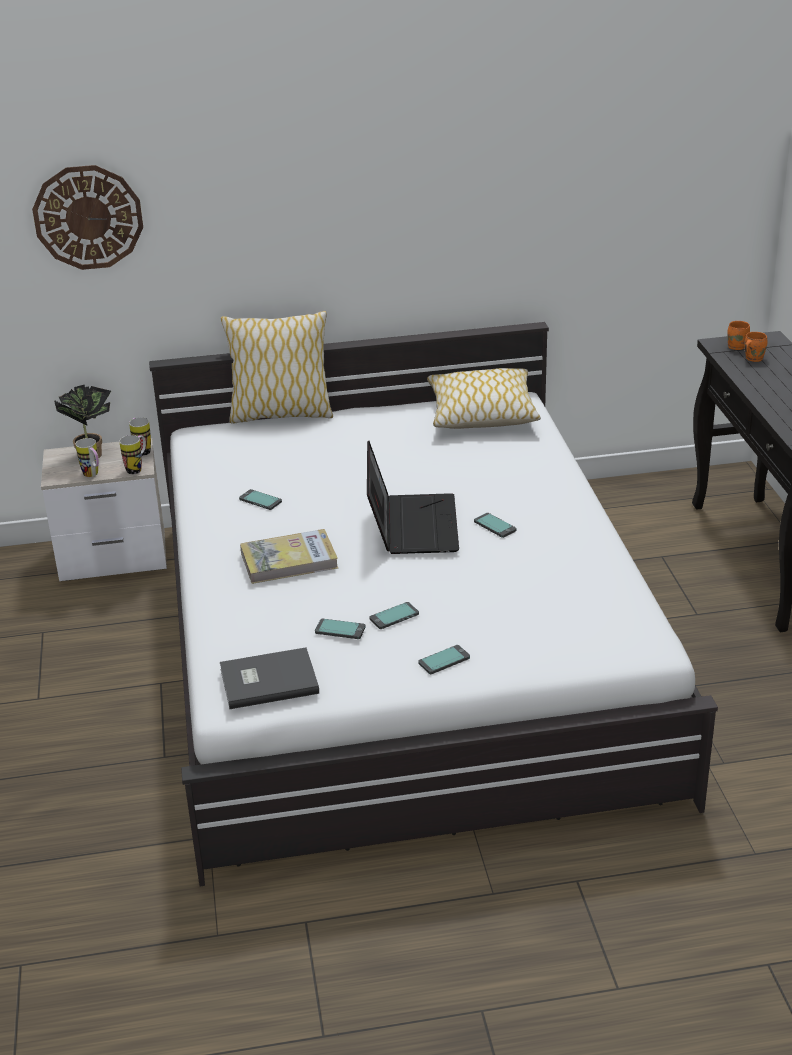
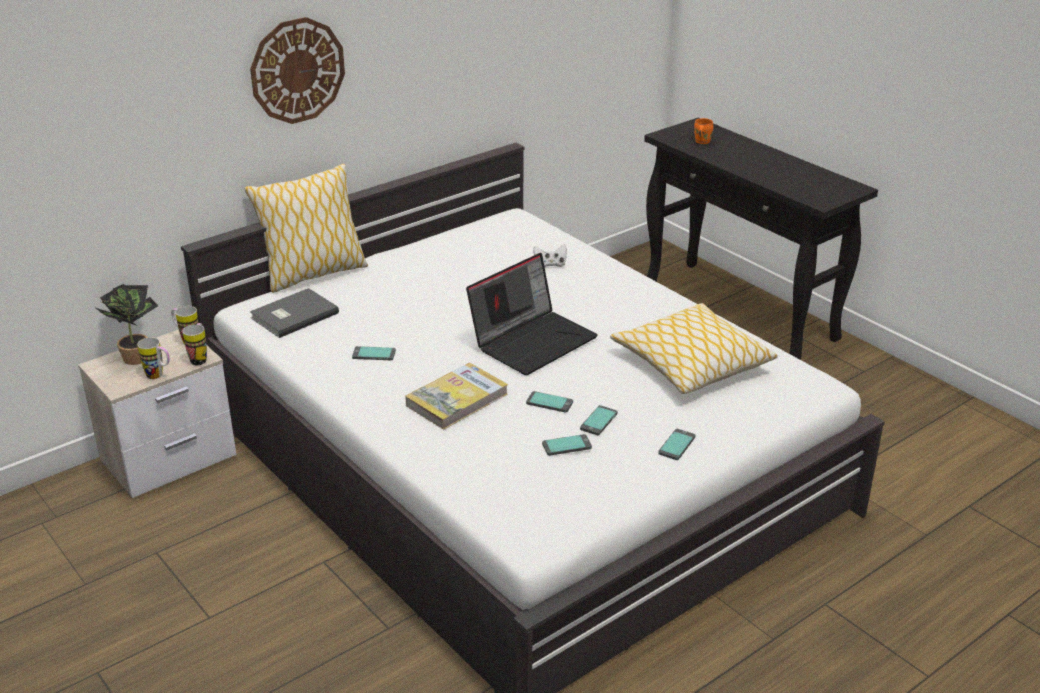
camera: 30 degrees left, 0 degrees up
(88, 217) = (110, 102): wall clock -> wall clock (297, 70)
(267, 680) = (547, 509): grey book -> grey book (292, 315)
(411, 525) = (533, 340): laptop -> laptop turned 75 degrees clockwise
(481, 413) = (495, 234): pillow -> pillow (691, 363)
(495, 526) = (603, 323): phone -> phone (549, 402)
(503, 456) = (550, 265): none -> white game controller
(737, 346) = (680, 134): orange mug -> none

